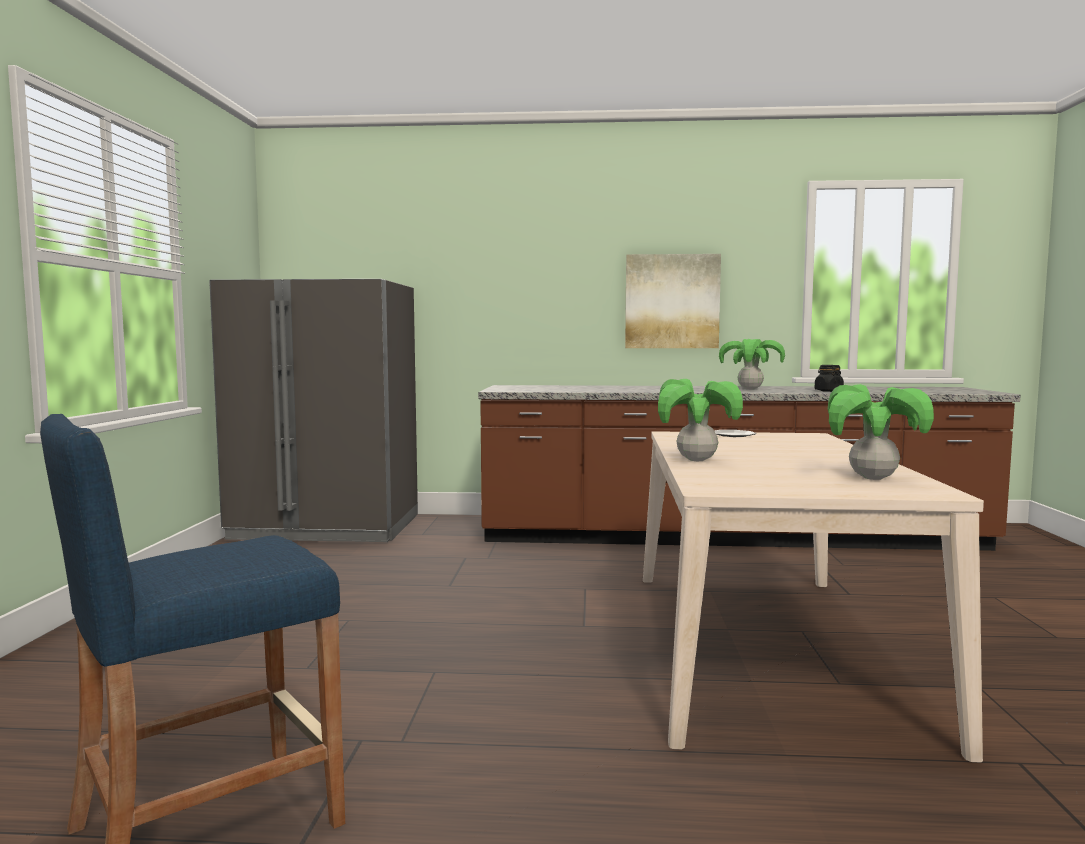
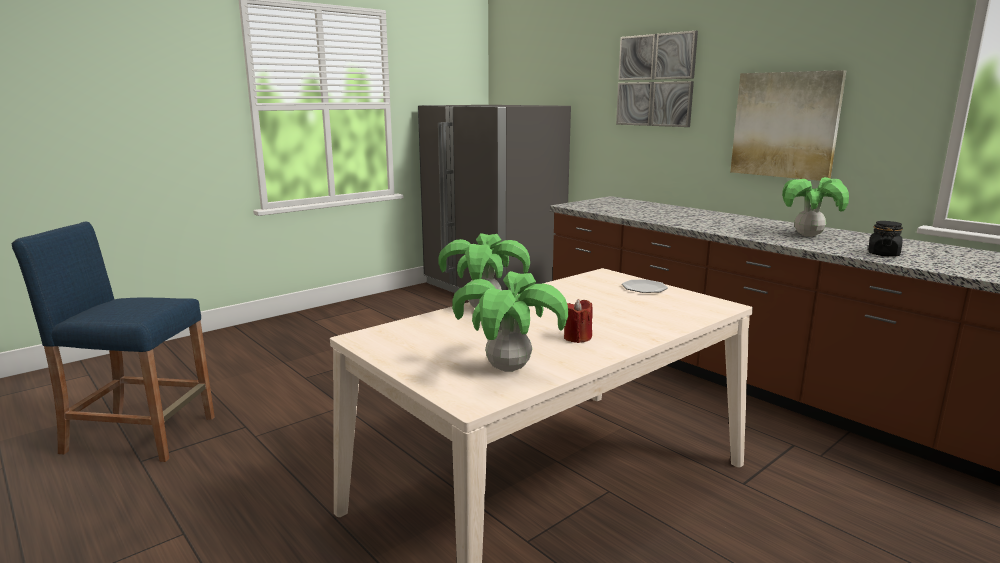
camera: 45 degrees right, 10 degrees up
(527, 260) = (655, 80): none -> picture
(827, 459) = (577, 338): none -> red candle

